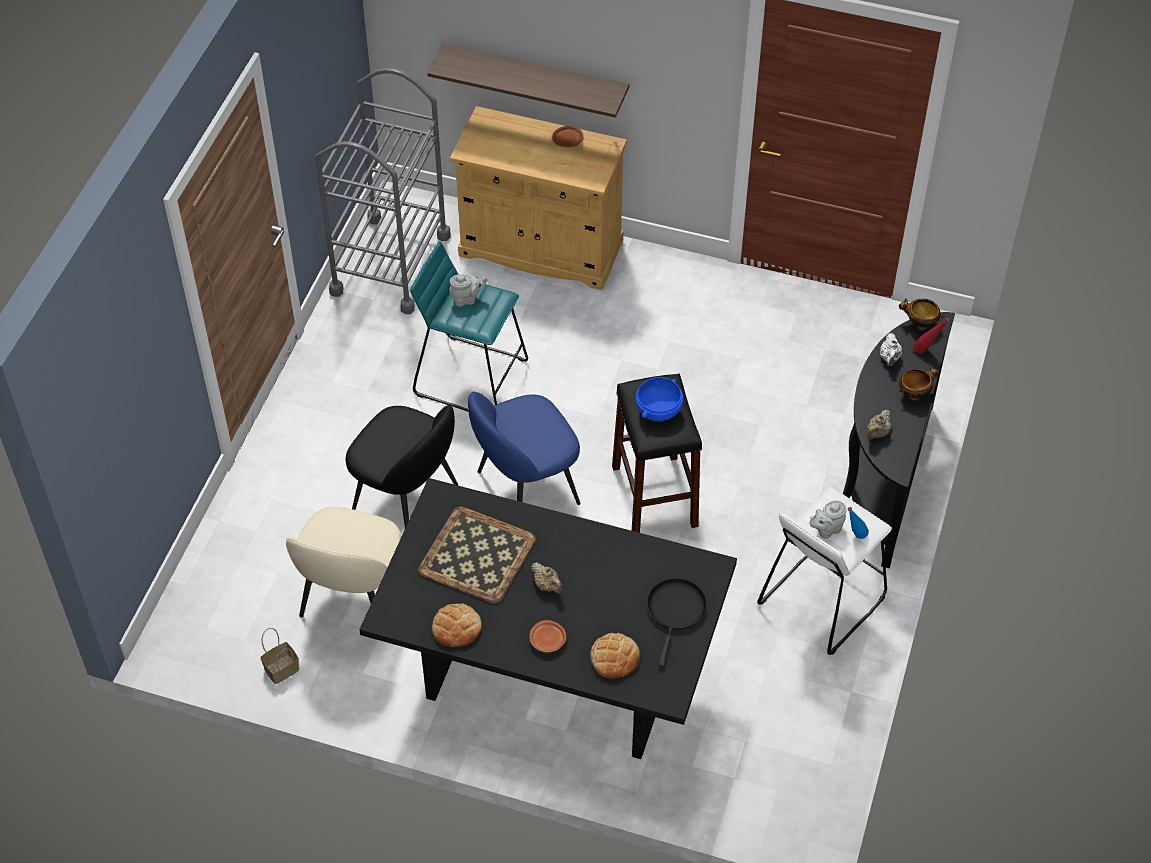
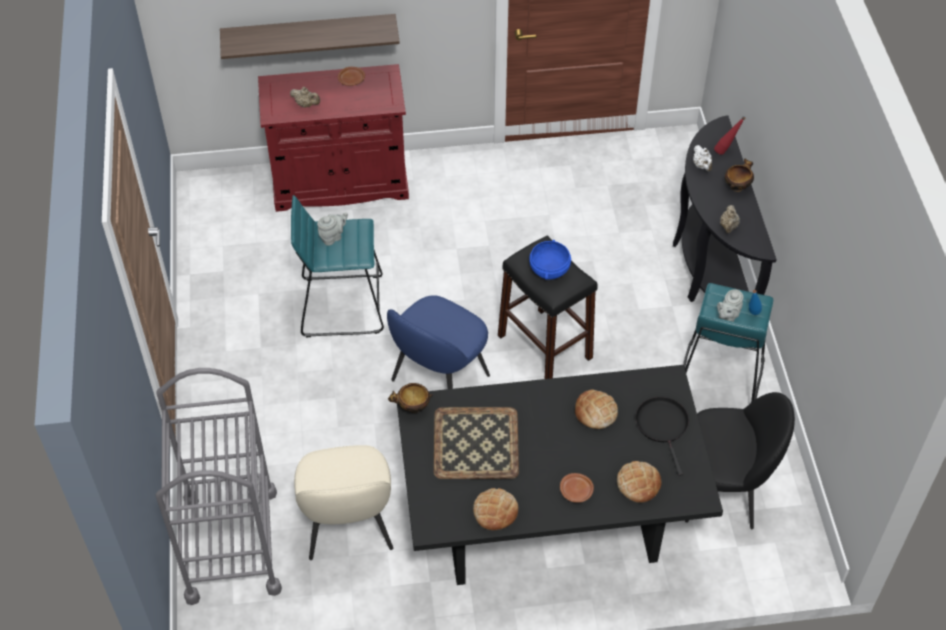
camera: 25 degrees left, 0 degrees up
(281, 670) = (320, 612): basket -> none
(390, 264) = (221, 237): grey cart -> grey cart (231, 545)
(407, 500) = (347, 426): black chair -> black chair (723, 490)
(540, 248) = (340, 182): beige cabinet -> red cabinet
(547, 586) = (549, 446): beige teapot -> beige teapot (306, 105)
(615, 571) = (595, 412): none -> bread
(821, 600) = (719, 379): white stool -> turquoise stool
(919, 324) = (708, 132): bowl -> bowl (412, 408)

